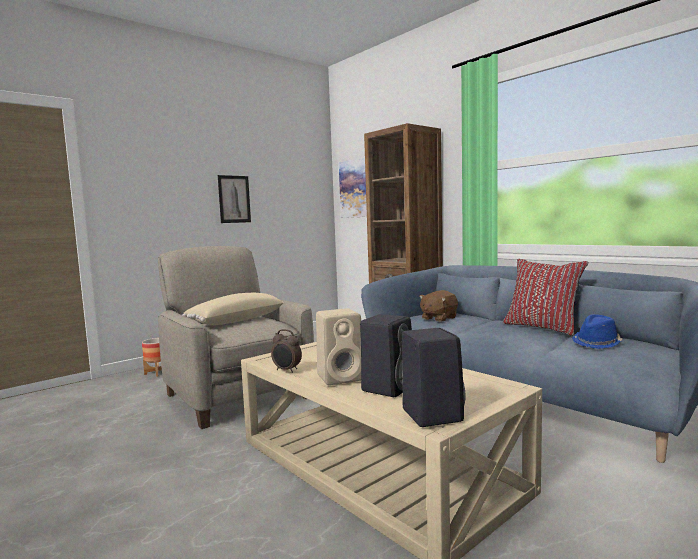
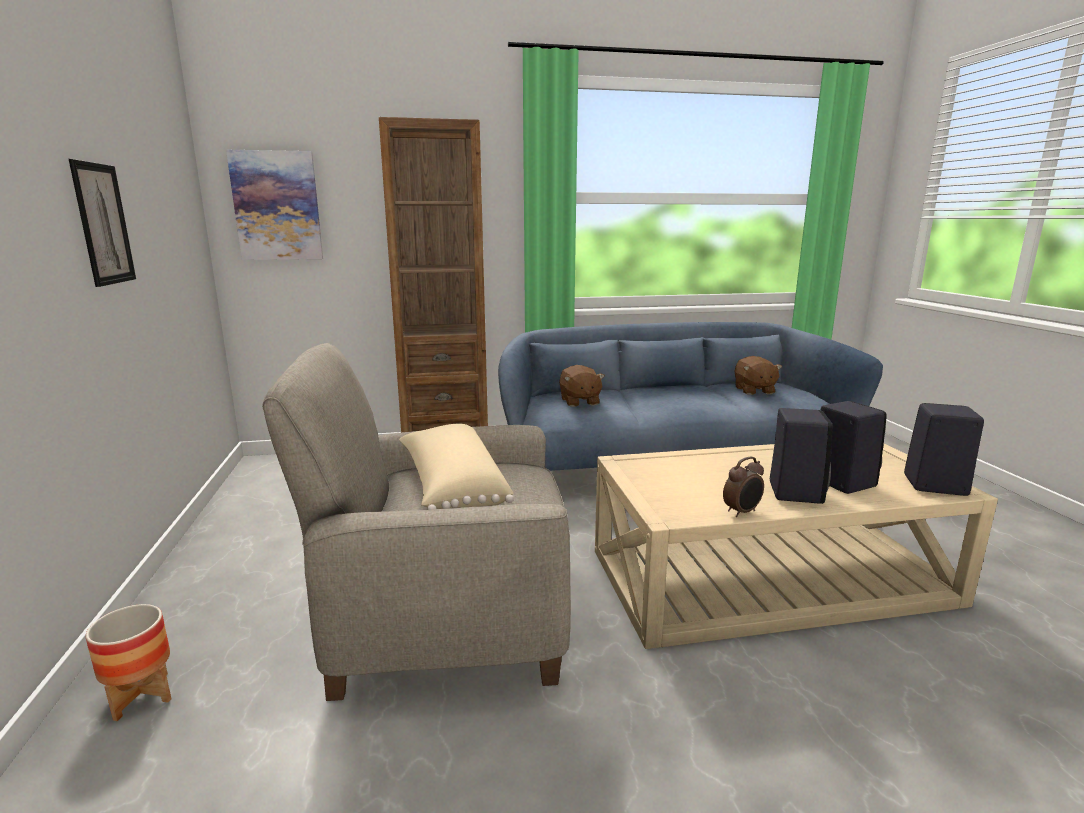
camera: 60 degrees left, 10 degrees up
(342, 377) = (794, 491): beige speaker -> black speaker
(542, 327) = (684, 386): red pillow -> none
(597, 343) = (754, 390): blue hat -> brown plush toy

